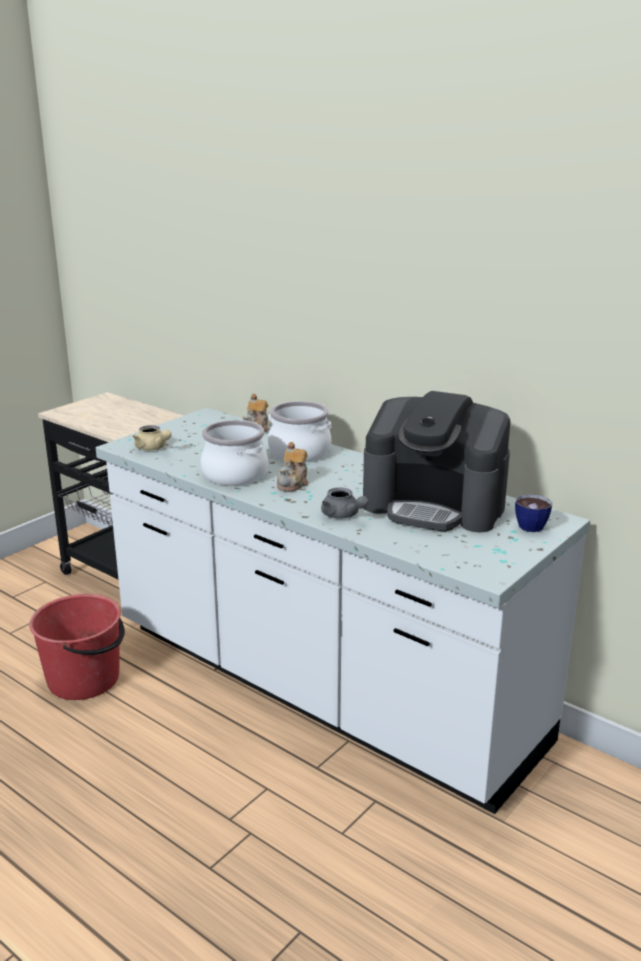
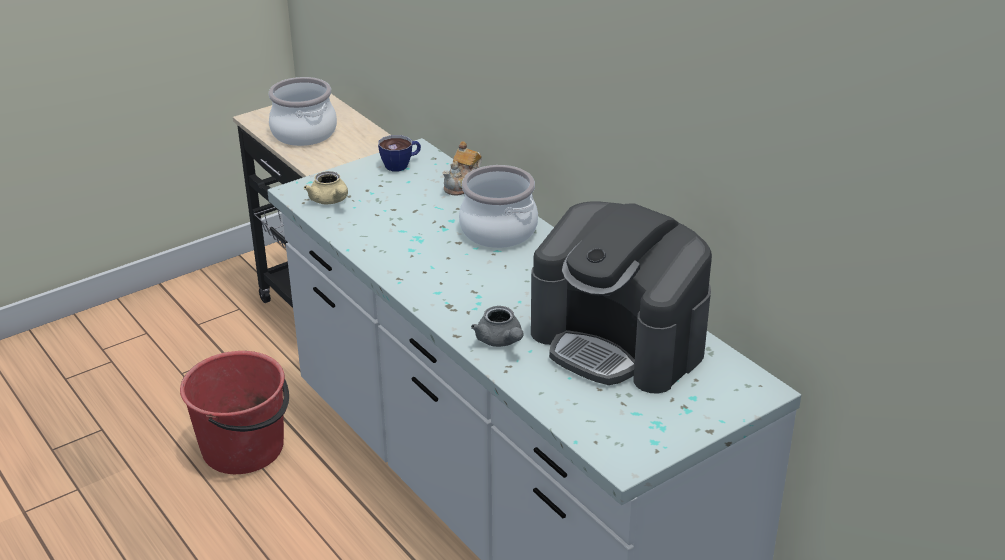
camera: 15 degrees right, 10 degrees up
(234, 475) = (404, 257): cooking pot -> cooking pot (303, 133)
(293, 483) = (467, 281): teapot -> none
(534, 525) = (724, 392): cup -> cup (401, 165)

